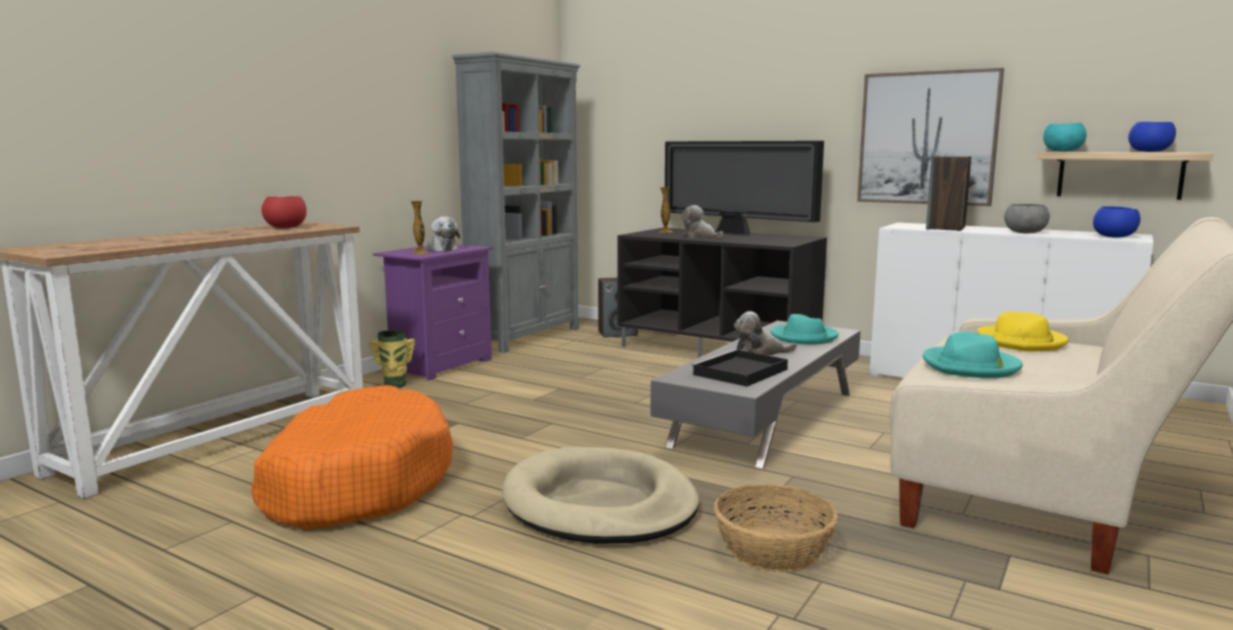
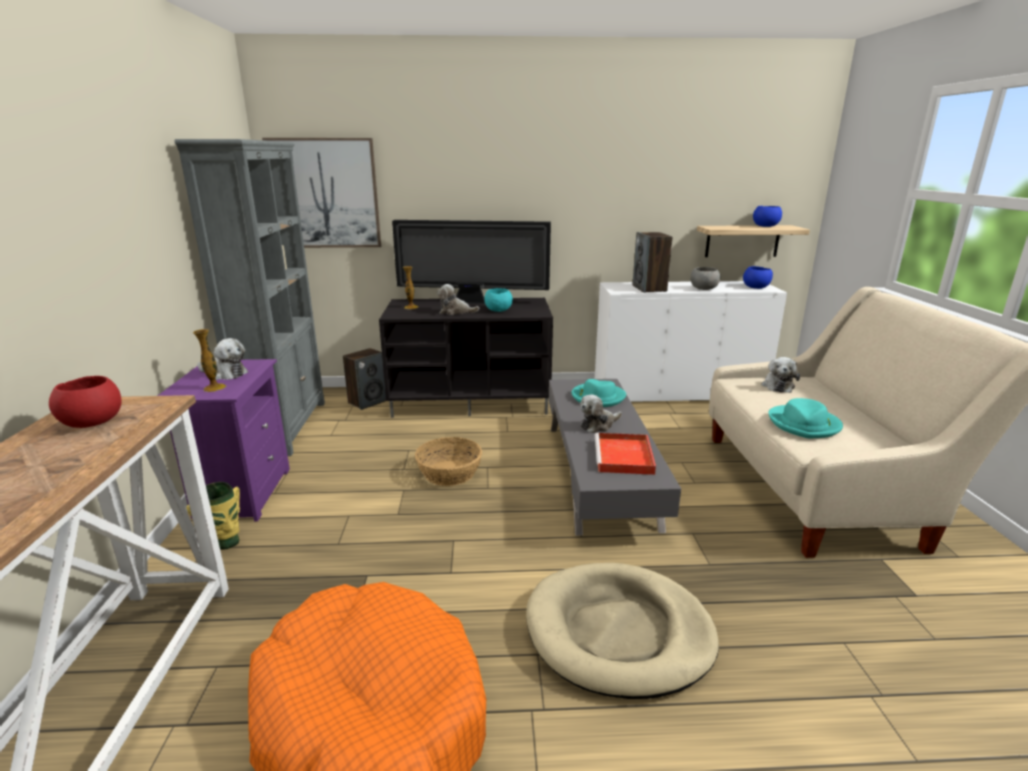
camera: 35 degrees left, 10 degrees up
(739, 372) = (624, 457): black tray -> red tray
(774, 549) = (781, 623): basket -> basket (449, 473)
(927, 138) = (618, 216): picture -> picture (324, 194)
(1022, 342) = (777, 385): yellow hat -> plush toy
(1061, 151) = (715, 227): turquoise bowl -> turquoise bowl (497, 310)

